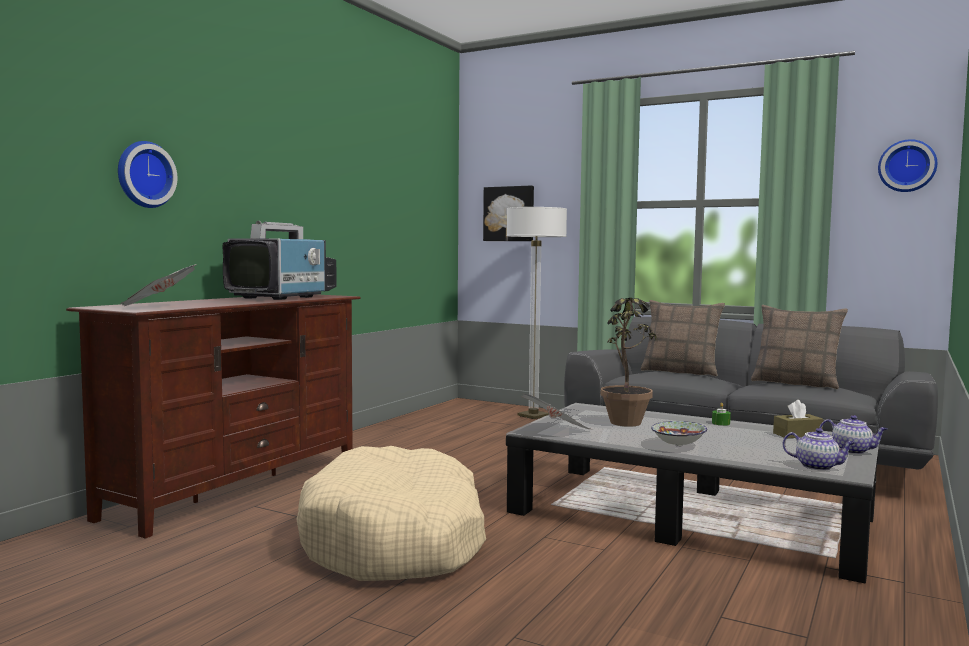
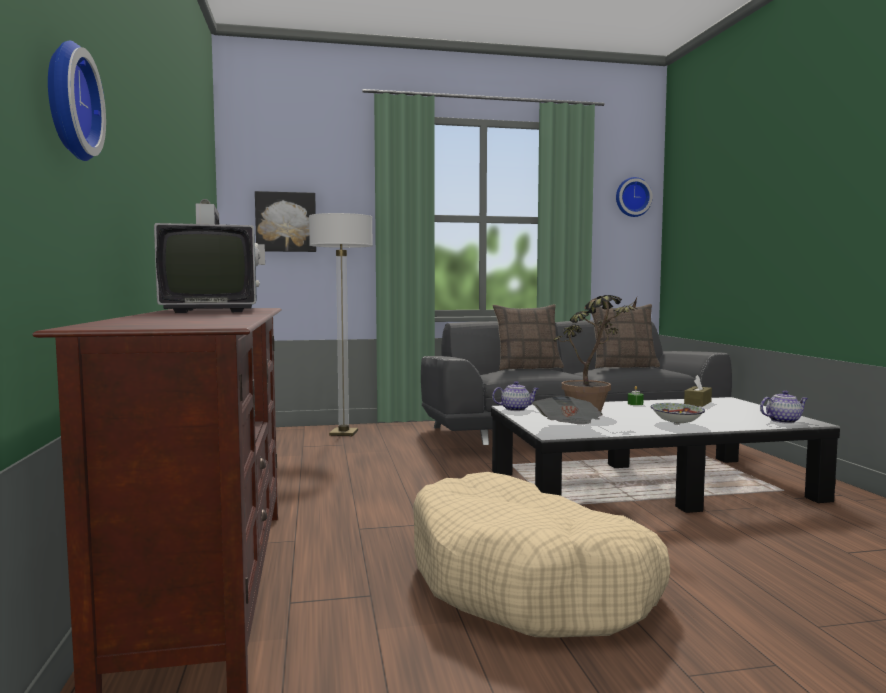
camera: 40 degrees left, 0 degrees up
(158, 306) = (190, 322): newspaper -> none
(852, 451) = (757, 408): teapot -> teapot (516, 409)

